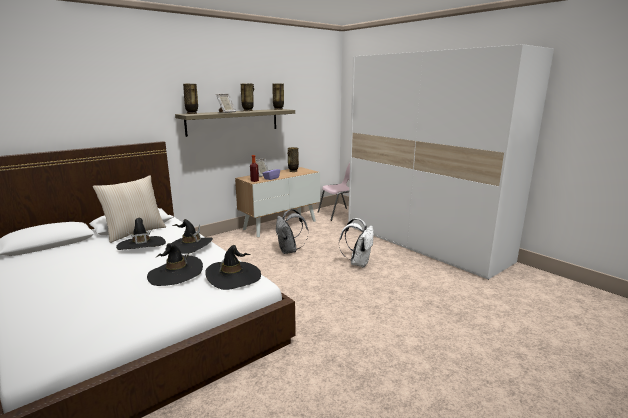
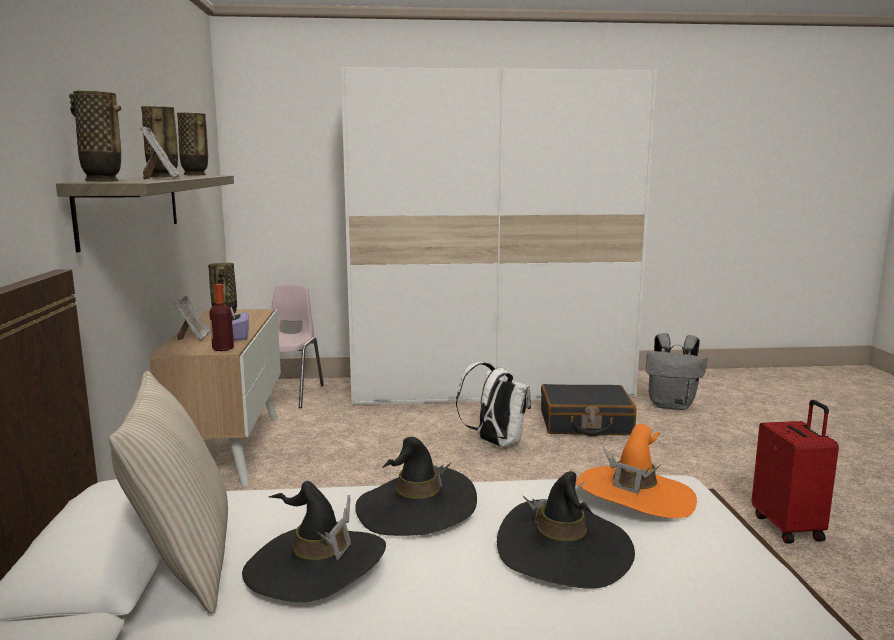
camera: 55 degrees left, 5 degrees down
(233, 277) = (634, 496): black hat -> orange hat
(289, 251) = (366, 476): grey backpack -> grey backpack (672, 405)
(372, 362) = (789, 527): none -> red suitcase
(420, 276) = (585, 423): none -> black suitcase

